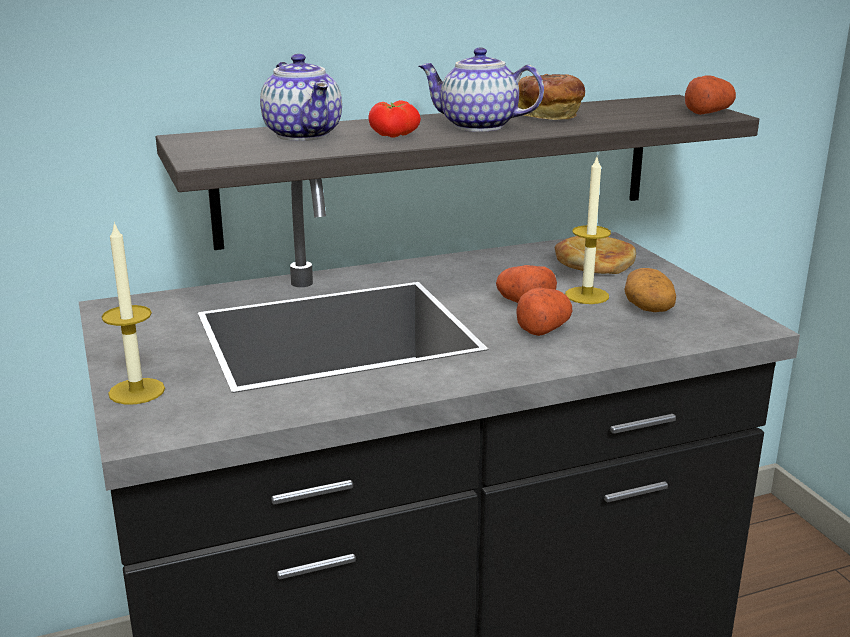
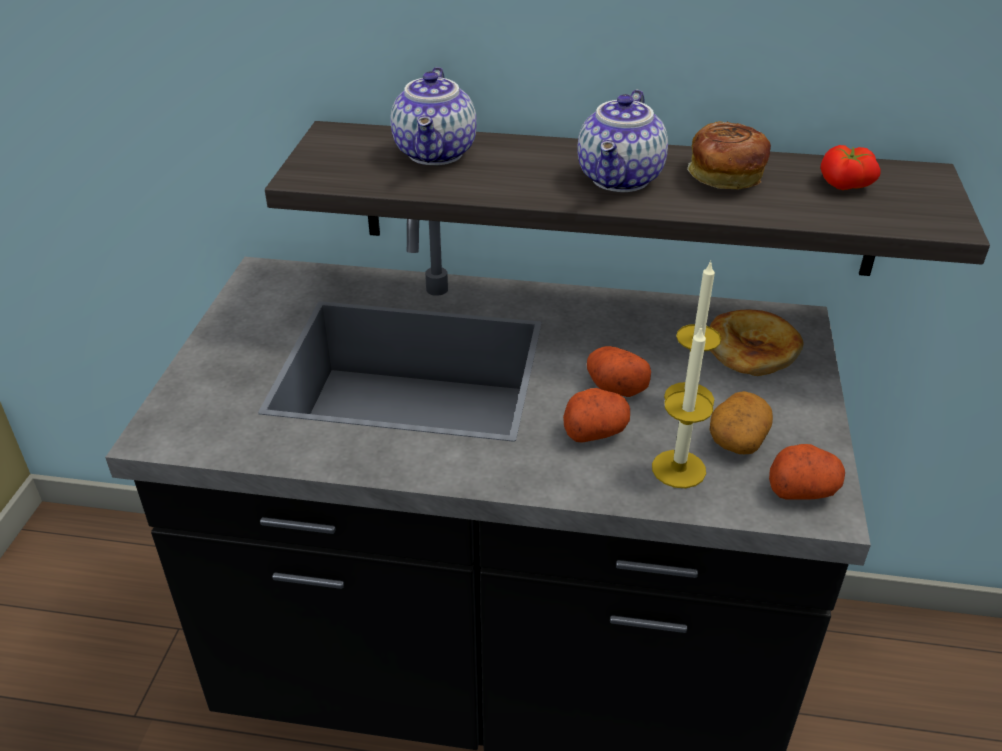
camera: 30 degrees right, 15 degrees up
(136, 391) = (192, 385): candle -> candle (678, 469)
(393, 136) = (515, 177): tomato -> tomato (844, 185)
(477, 126) = (621, 180): teapot -> teapot turned 120 degrees counterclockwise
(707, 112) = (933, 215): potato -> potato (802, 489)

